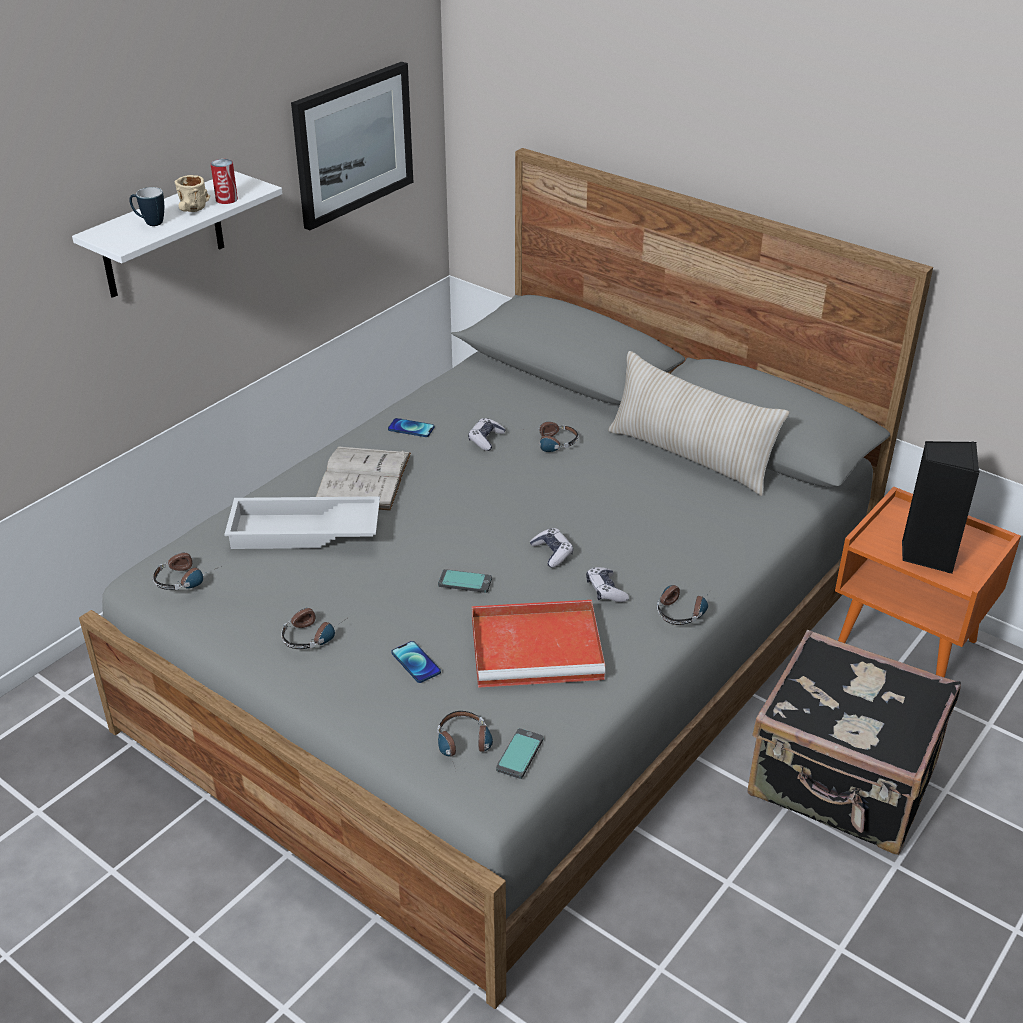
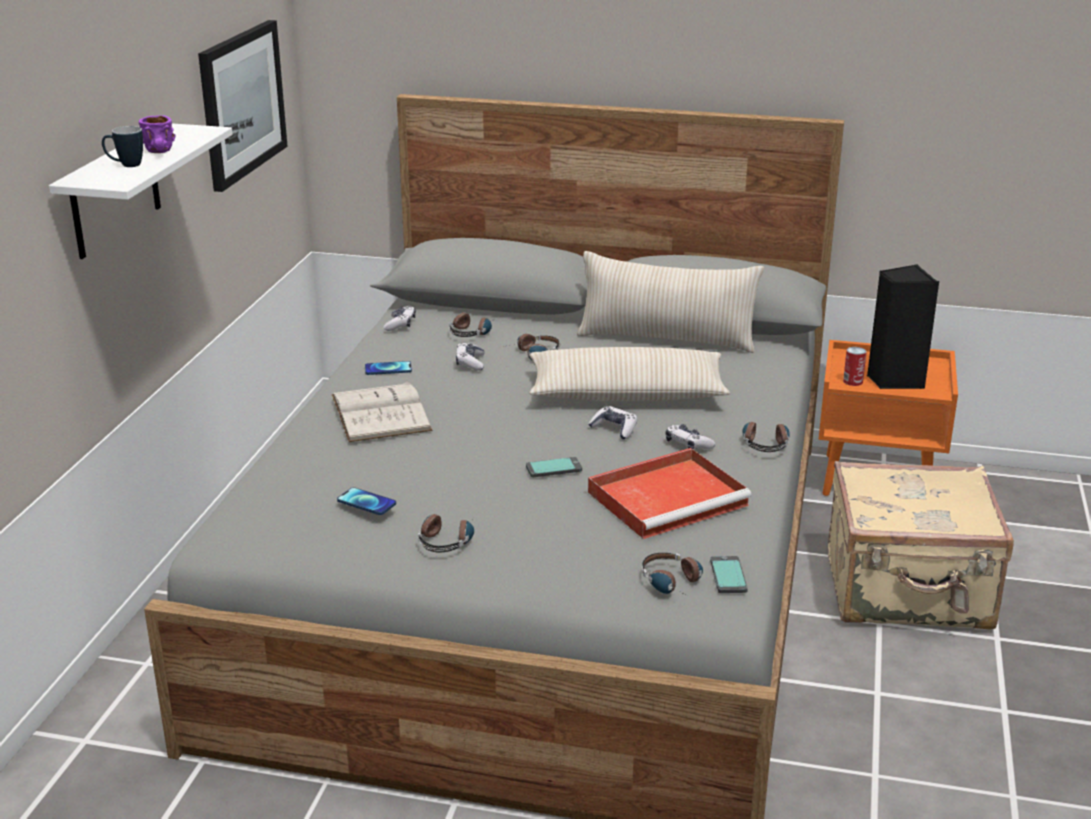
camera: 25 degrees left, 10 degrees down
(187, 577) = (272, 527): headphones -> headphones (472, 331)
(193, 211) = (161, 152): beige mug -> purple mug
(226, 199) = (186, 141): can -> can (853, 381)
(303, 532) = (364, 463): white tray -> none
(416, 663) = (568, 536): phone -> phone (366, 502)
(460, 379) = (400, 324): none -> game controller
(599, 513) = (627, 394): none -> beige pillow
(842, 782) = (908, 592): black suitcase -> beige suitcase

